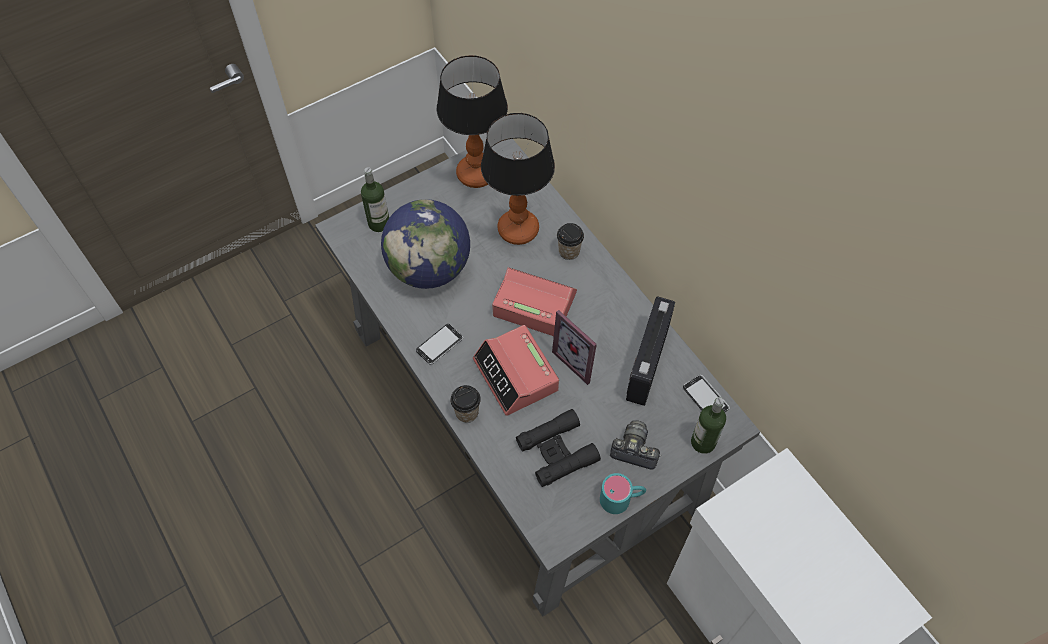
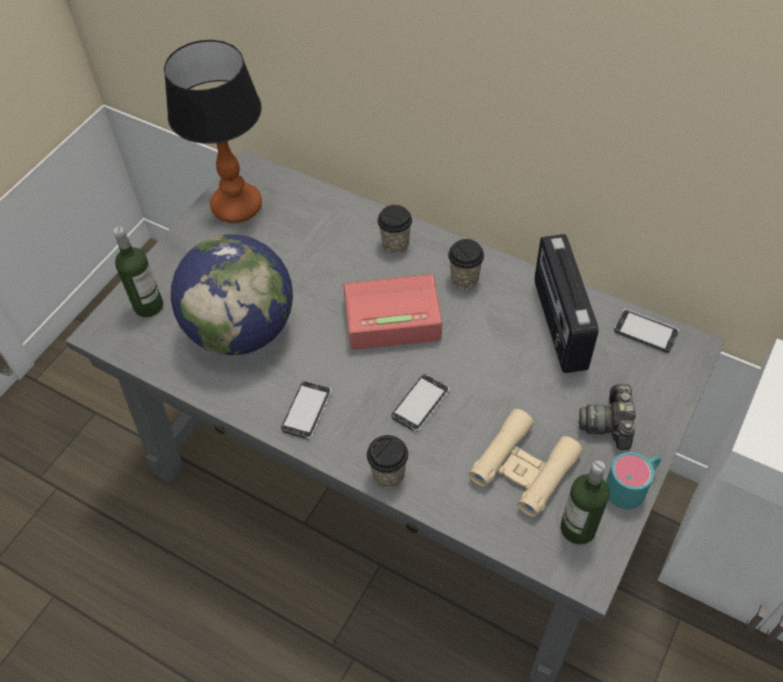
camera: 25 degrees left, 5 degrees down
(516, 375) = (420, 404): alarm clock -> phone
(517, 230) = (322, 246): table lamp -> none
(557, 451) = (524, 468): black binoculars -> beige binoculars
(580, 359) = (482, 353): picture frame -> none
(601, 299) = (464, 279): none -> cup
(634, 450) = (609, 424): camera -> camera turned 75 degrees counterclockwise
(703, 442) = (676, 379): bottle -> bottle (578, 528)

